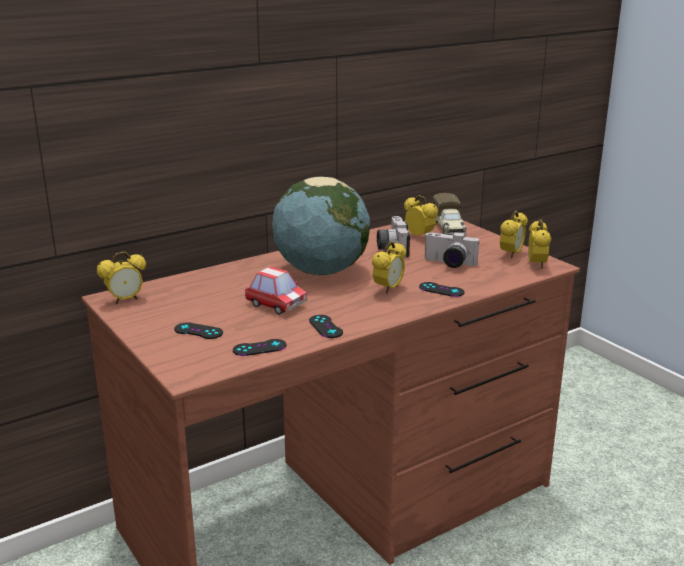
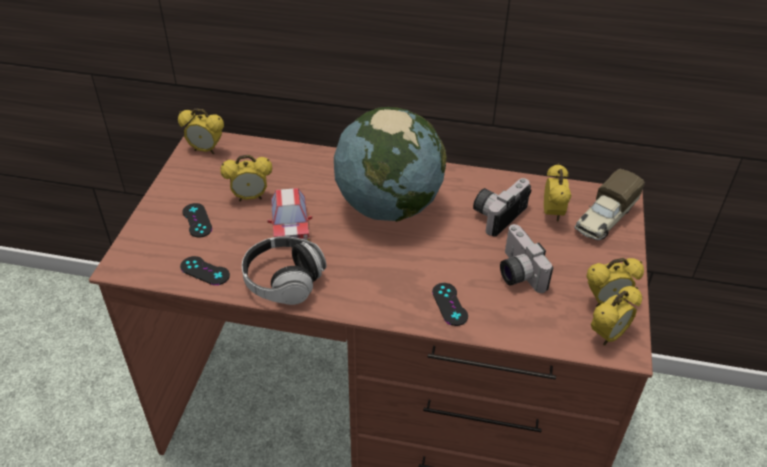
camera: 45 degrees right, 20 degrees up
(325, 327) = (284, 281): black game controller -> headphones
(388, 289) = (405, 270): alarm clock -> alarm clock (250, 197)

